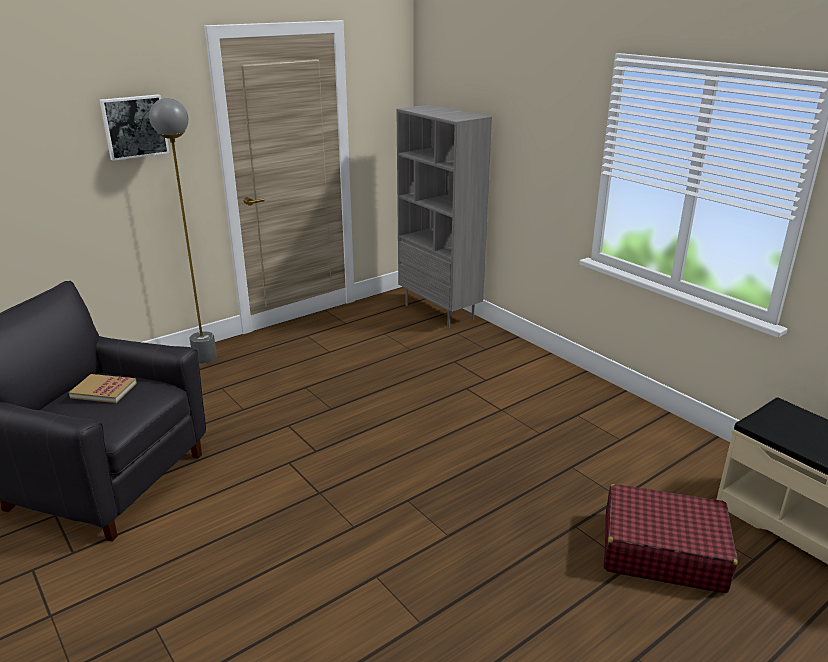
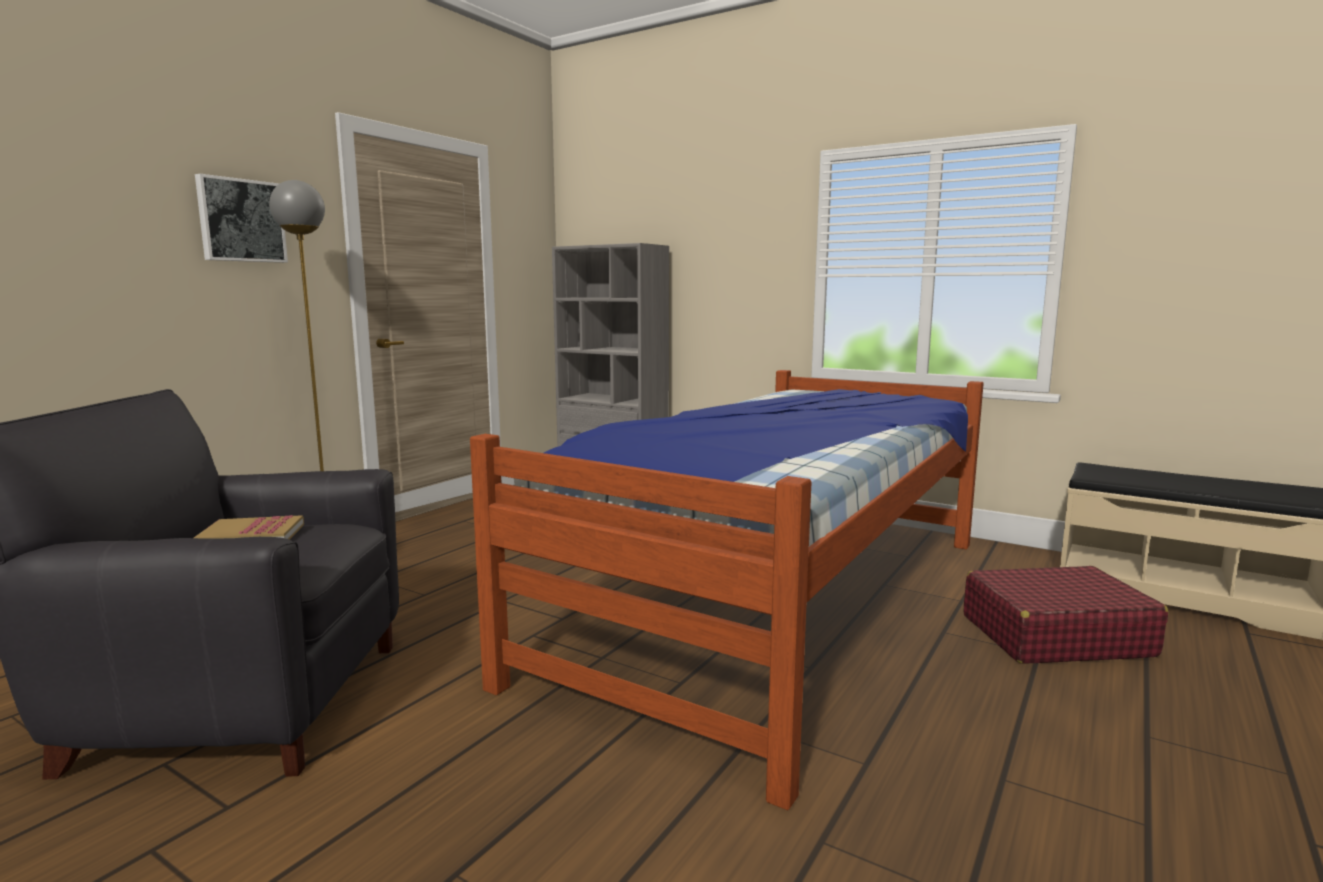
camera: 20 degrees left, 15 degrees down
(473, 467) = (776, 601): none -> bed

